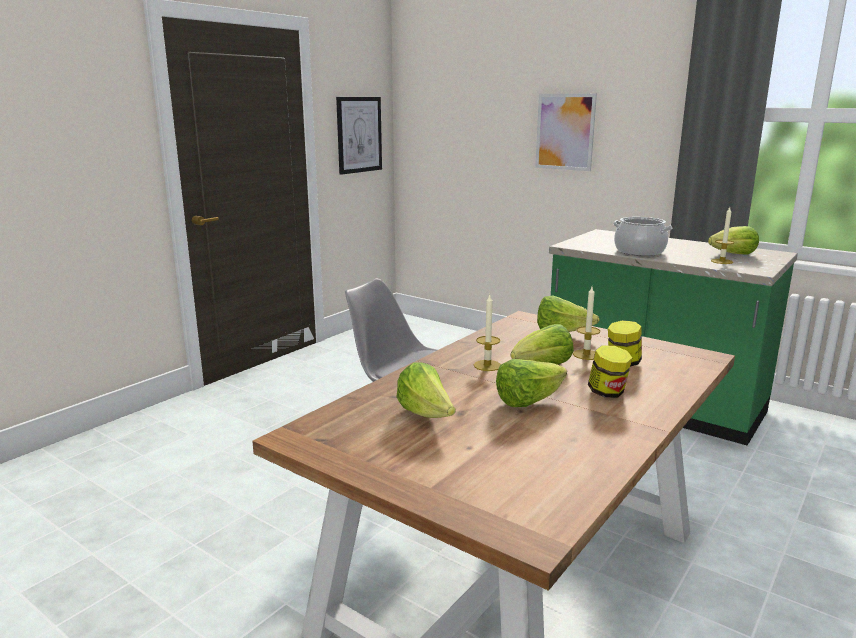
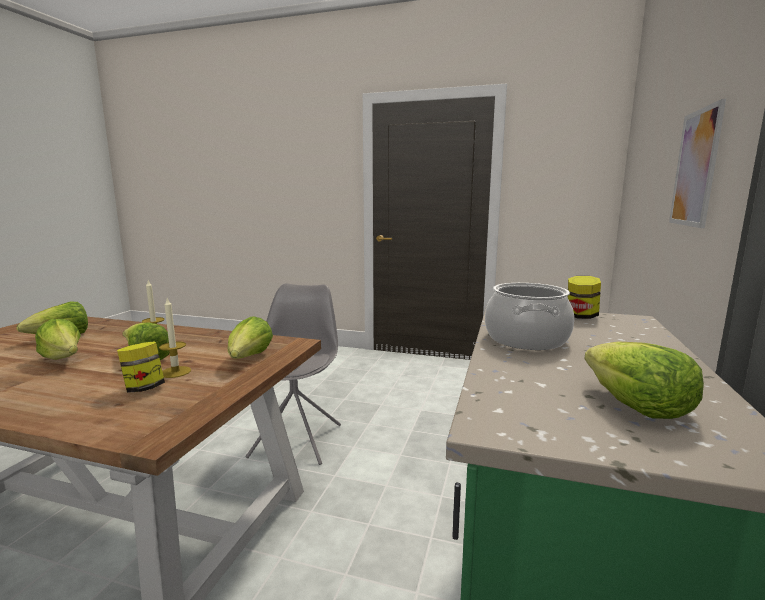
camera: 70 degrees right, 5 degrees down
(359, 134) = (562, 186): picture -> none
(607, 393) = (61, 385): jar -> jar (581, 316)
(722, 261) = (538, 393): candle -> none

